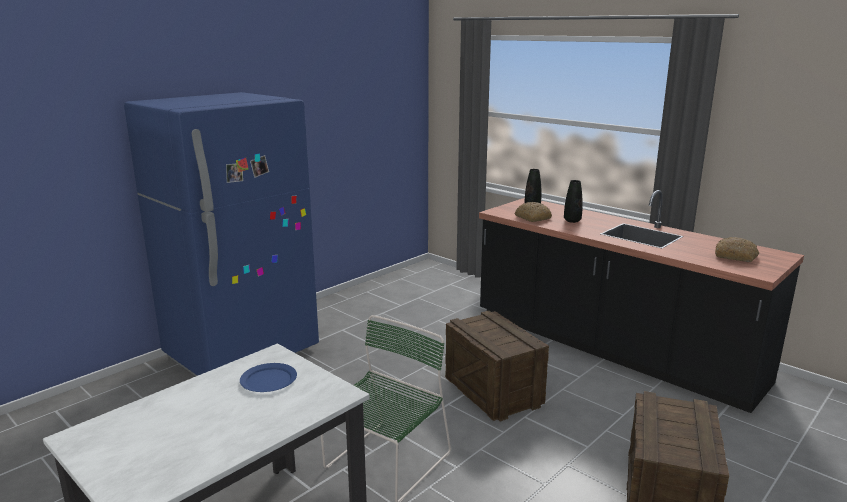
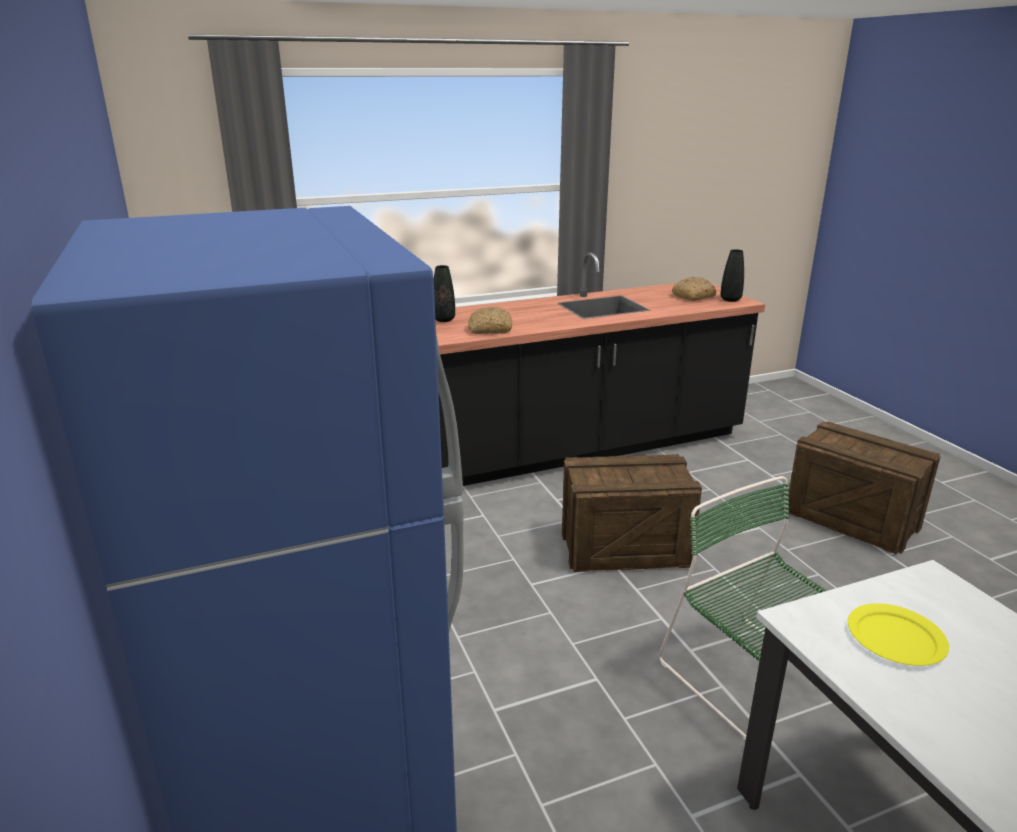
camera: 65 degrees left, 5 degrees up
(269, 380) = (894, 637): blue plate -> yellow plate
(572, 221) = (524, 317): black vase -> black vase (730, 299)

